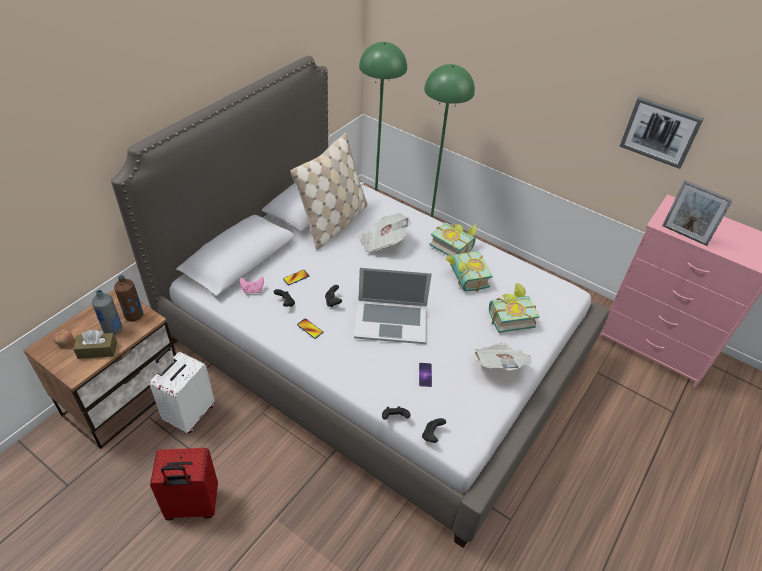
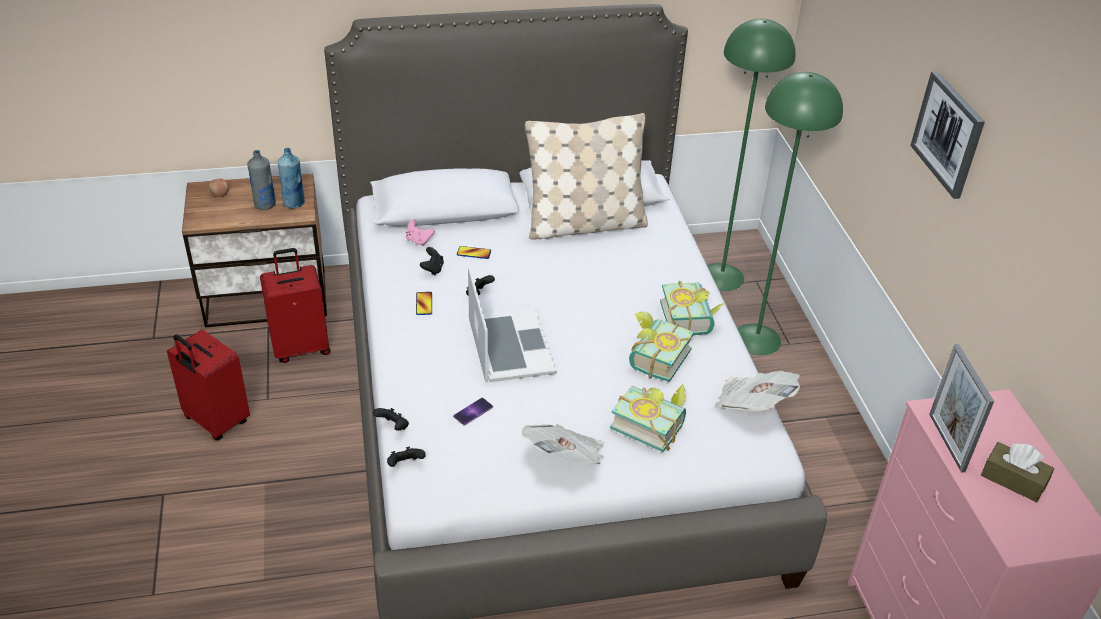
camera: 45 degrees right, 5 degrees down
(97, 350) = (234, 214): brown tissue box -> brown tissue box (1013, 480)
(134, 315) = (294, 203): brown bottle -> blue bottle
(189, 414) = (301, 347): white suitcase -> red suitcase
(382, 242) = (612, 271): newspaper -> newspaper (753, 405)
(391, 321) = (510, 345): laptop -> laptop turned 150 degrees counterclockwise
(660, 132) = (1024, 278): picture -> picture (948, 134)

